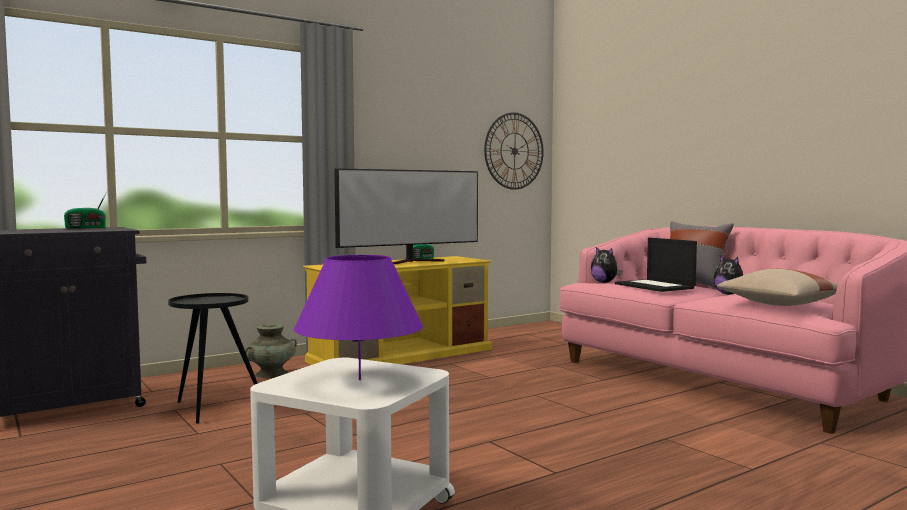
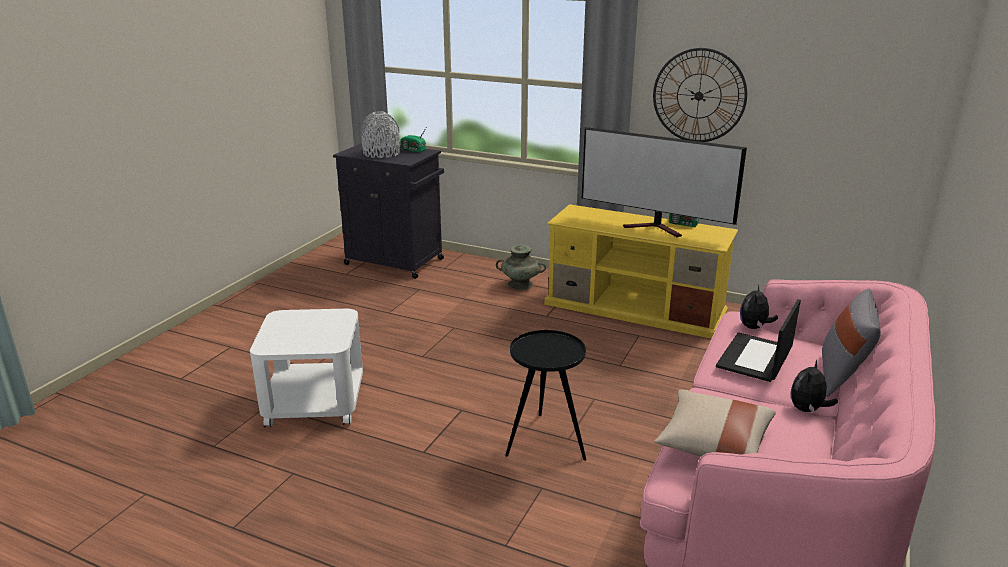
camera: 60 degrees right, 20 degrees up
(52, 230) = (381, 153): none -> grey vase
(212, 408) = (433, 297): black side table -> black side table (545, 440)
(359, 379) = (306, 332): purple table lamp -> none
(514, 151) = (877, 114): wall clock -> wall clock (699, 96)

